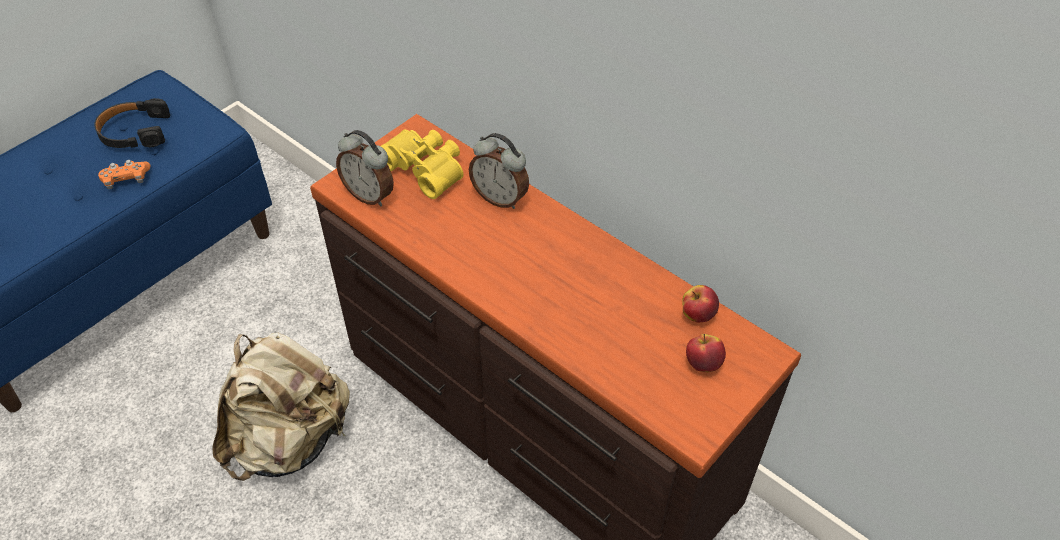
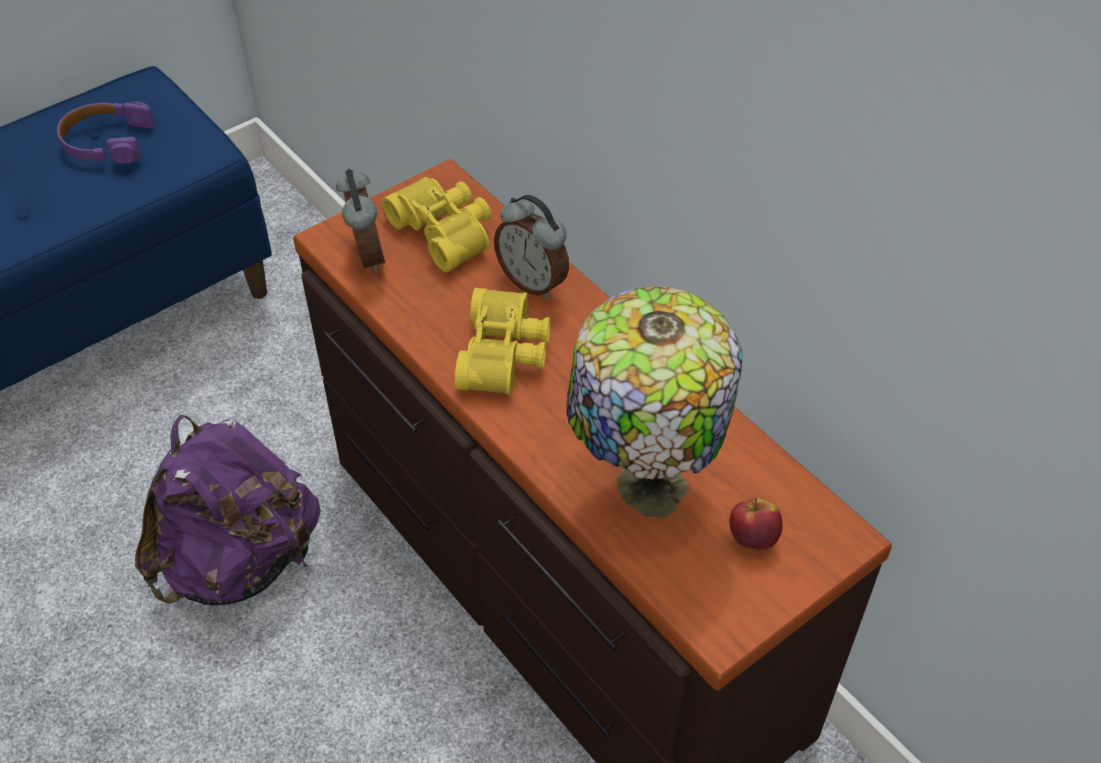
camera: 10 degrees right, 0 degrees up
(126, 180) = (84, 201): orange game controller -> none
(134, 132) = (106, 142): black headphones -> purple headphones
(290, 440) = (240, 561): beige backpack -> purple backpack
(370, 195) = (366, 257): alarm clock -> alarm clock turned 150 degrees counterclockwise
(493, 254) = (506, 354): none -> yellow binoculars
(617, 337) = (645, 487): none -> table lamp
(697, 315) = (761, 472): apple -> none

